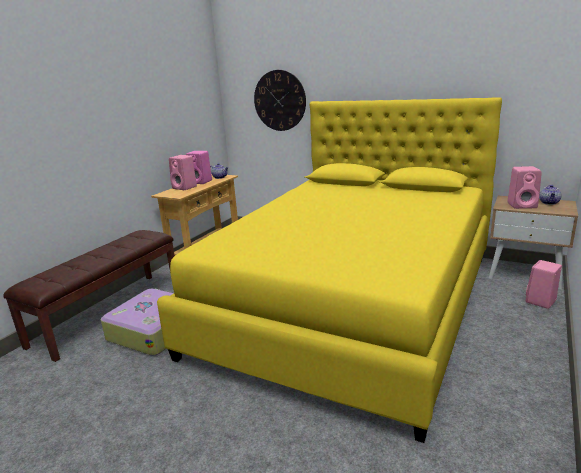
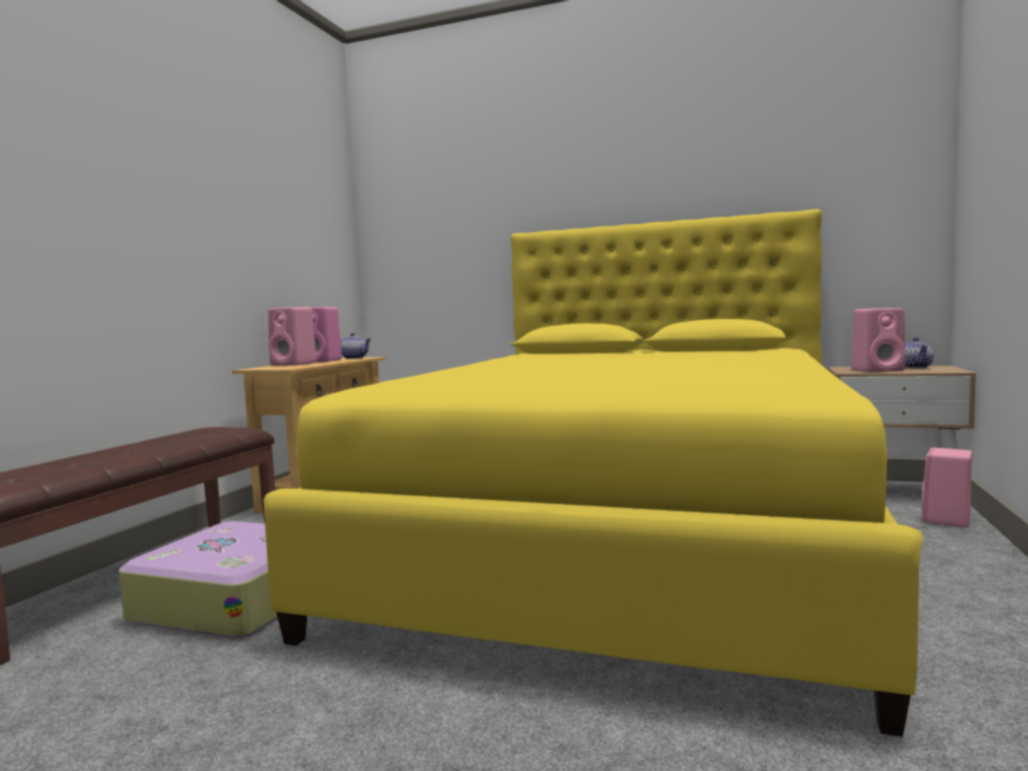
camera: 10 degrees left, 15 degrees down
(279, 100) = (458, 239): wall clock -> none

